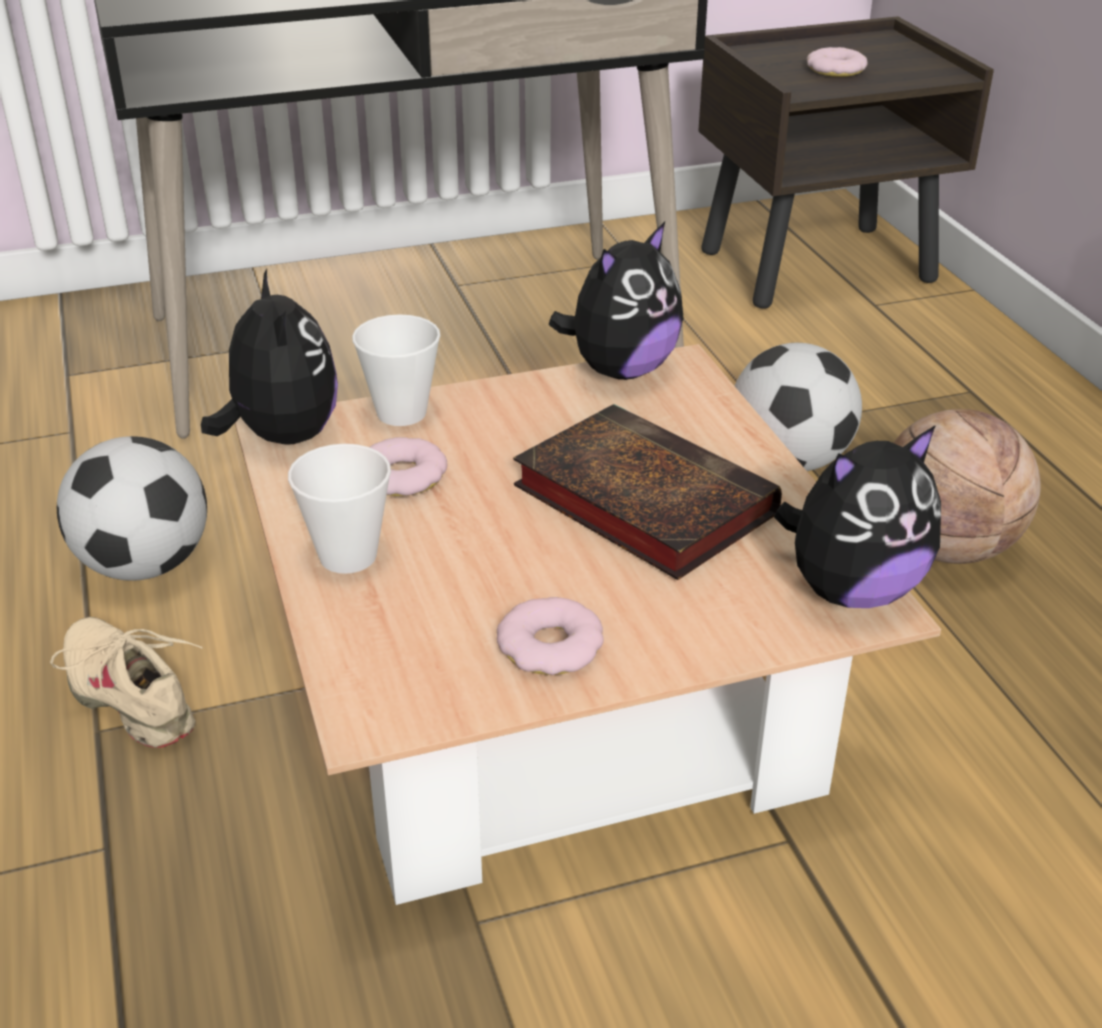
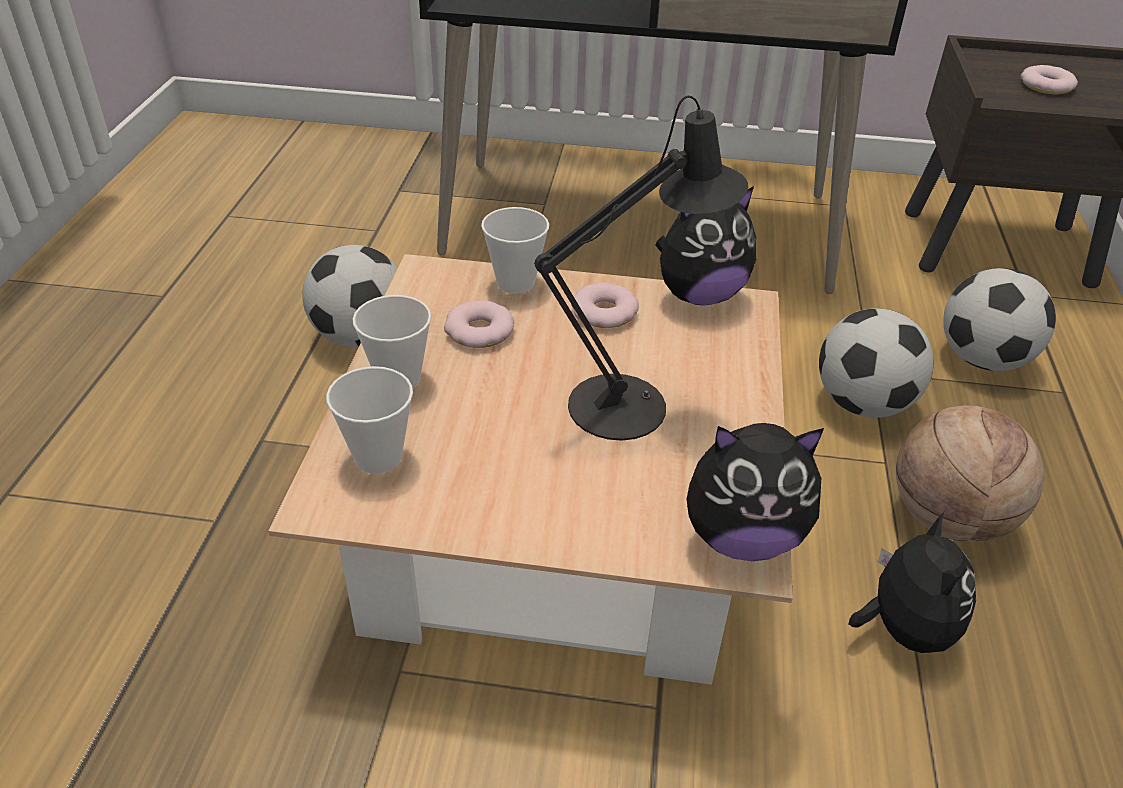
camera: 25 degrees right, 5 degrees up
(131, 695) = (295, 423): beige shoe -> none
(281, 437) = (423, 276): plush toy -> plush toy (902, 629)
(395, 645) = (378, 457): none -> cup
(551, 646) = (480, 497): donut -> donut (604, 312)
(637, 499) = (631, 403): book -> black table lamp
(876, 382) = (982, 359): none -> football

